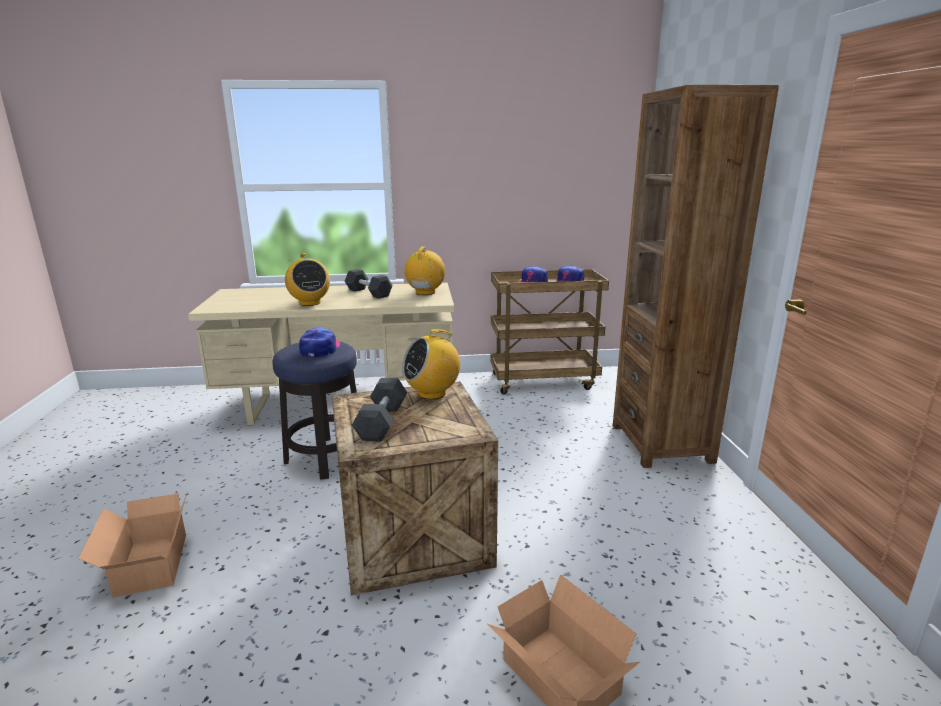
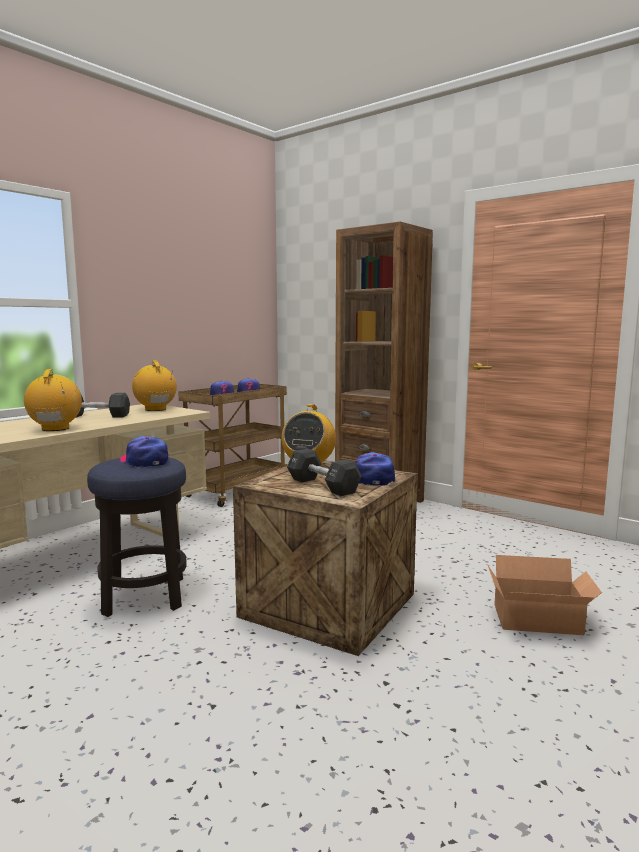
camera: 45 degrees left, 10 degrees down
(147, 566) = (122, 752): cardboard box -> none
(309, 303) = (55, 429): radio -> radio turned 120 degrees counterclockwise
(441, 429) = (372, 478): none -> cap

